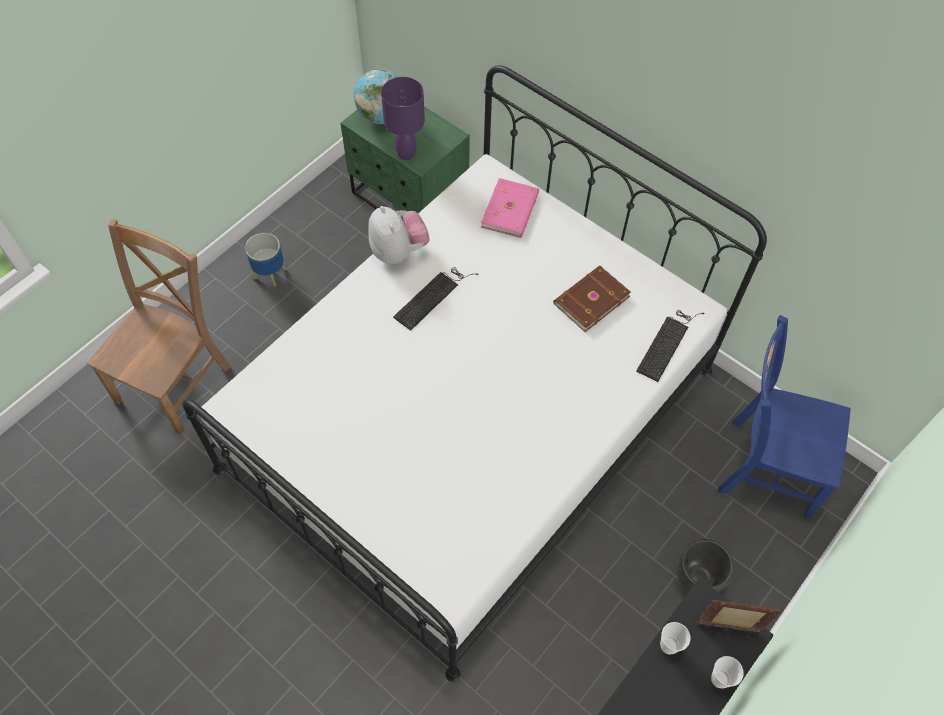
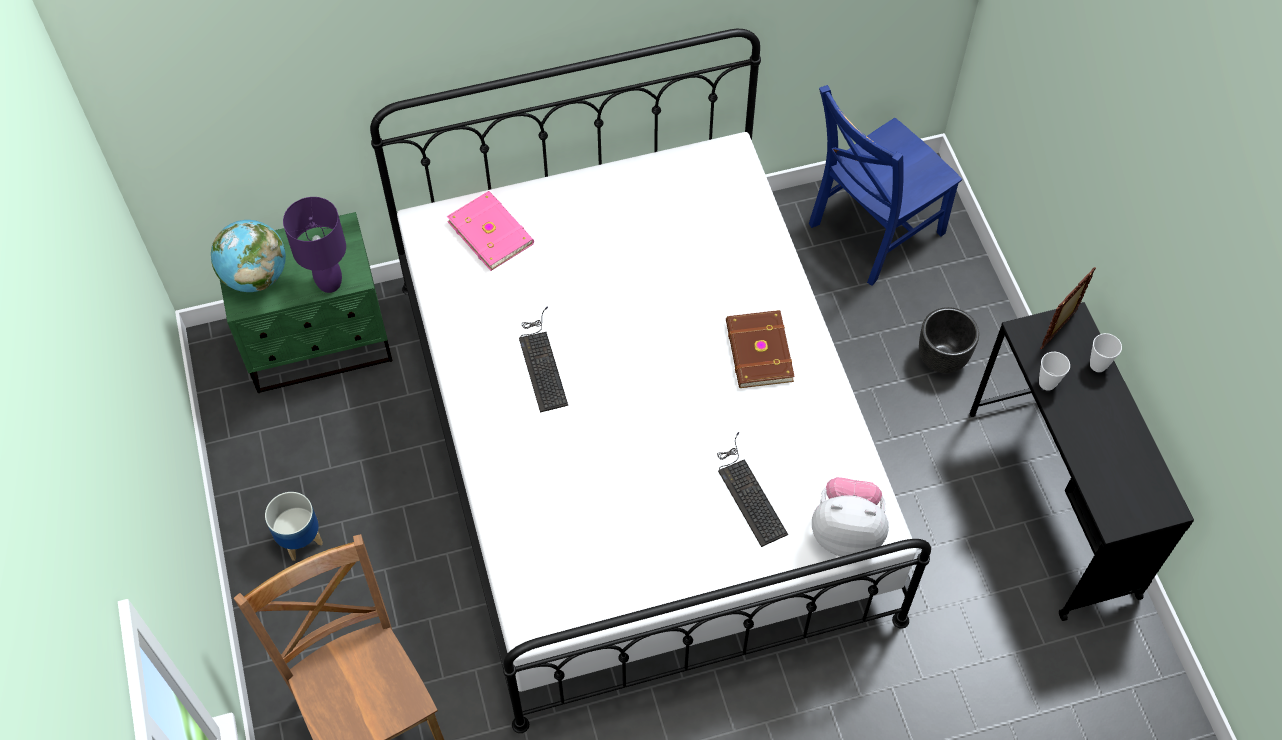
camera: 55 degrees left, 0 degrees up
(398, 251) = (459, 361): plush toy -> plush toy (846, 532)
(590, 299) = (653, 231): brown book -> brown book (757, 352)
(667, 342) = (748, 200): keyboard -> keyboard (748, 492)

